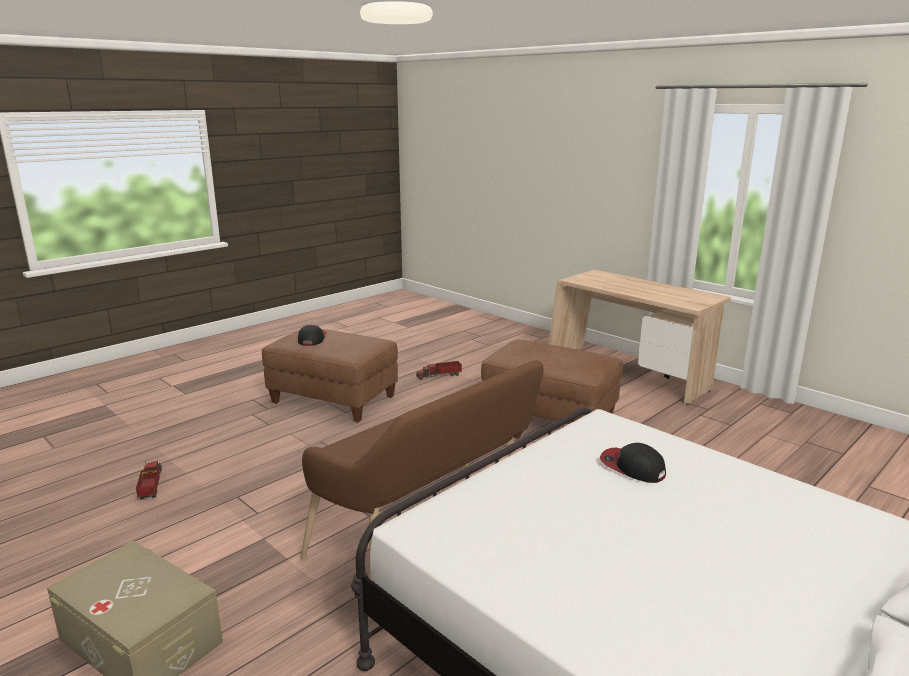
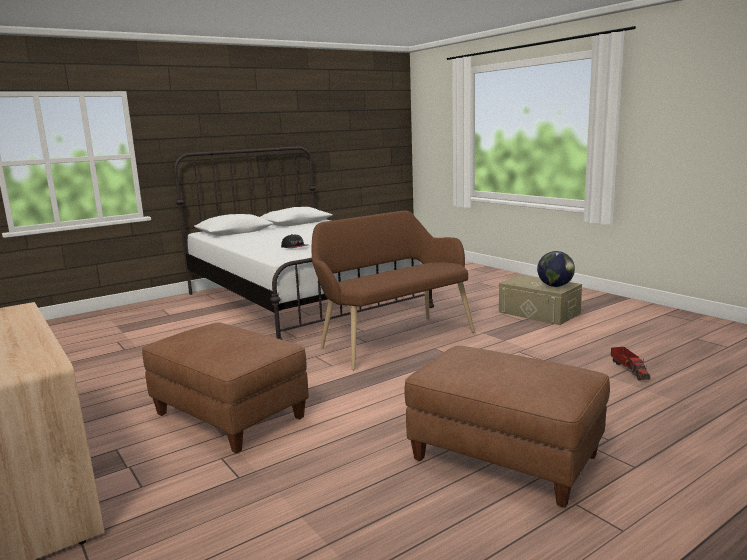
camera: 170 degrees left, 5 degrees down
(115, 571) = (555, 286): none -> globe
(311, 339) = (534, 370): cap -> none
(440, 375) = (328, 507): toy truck -> none

